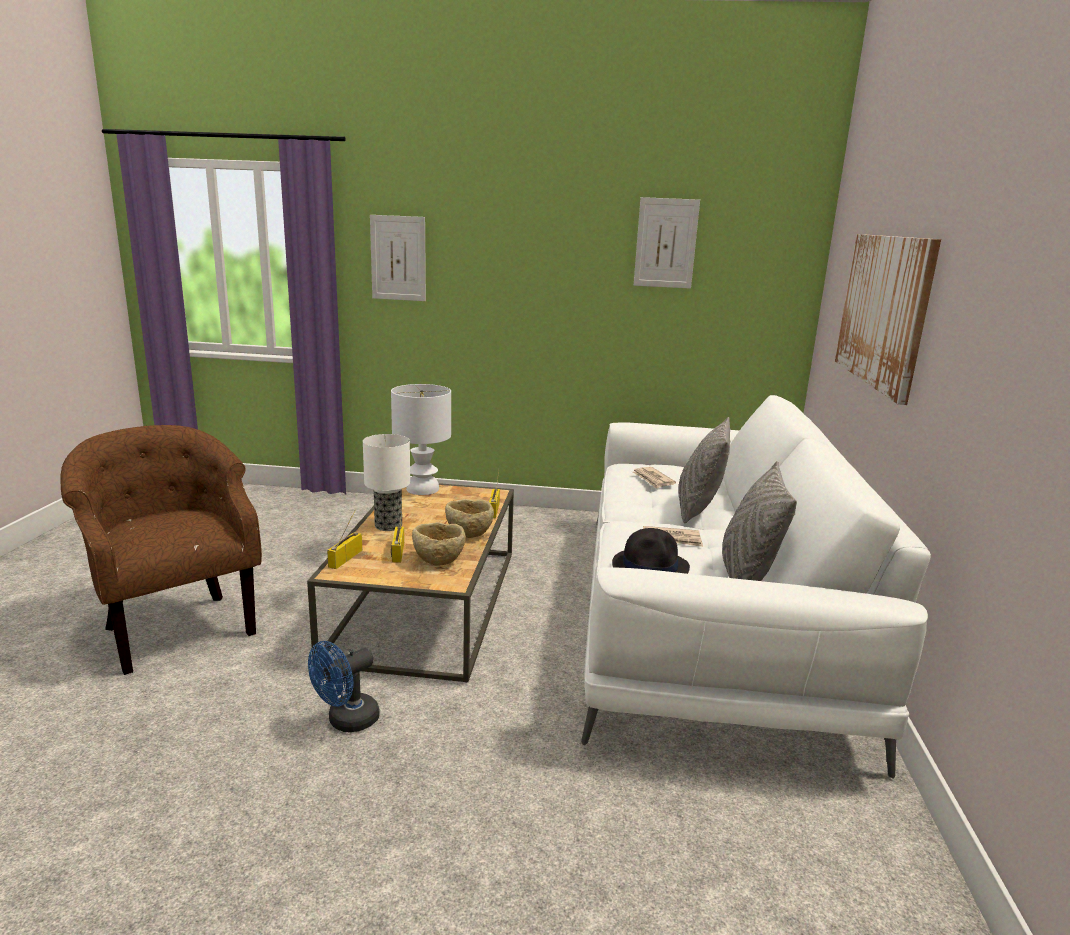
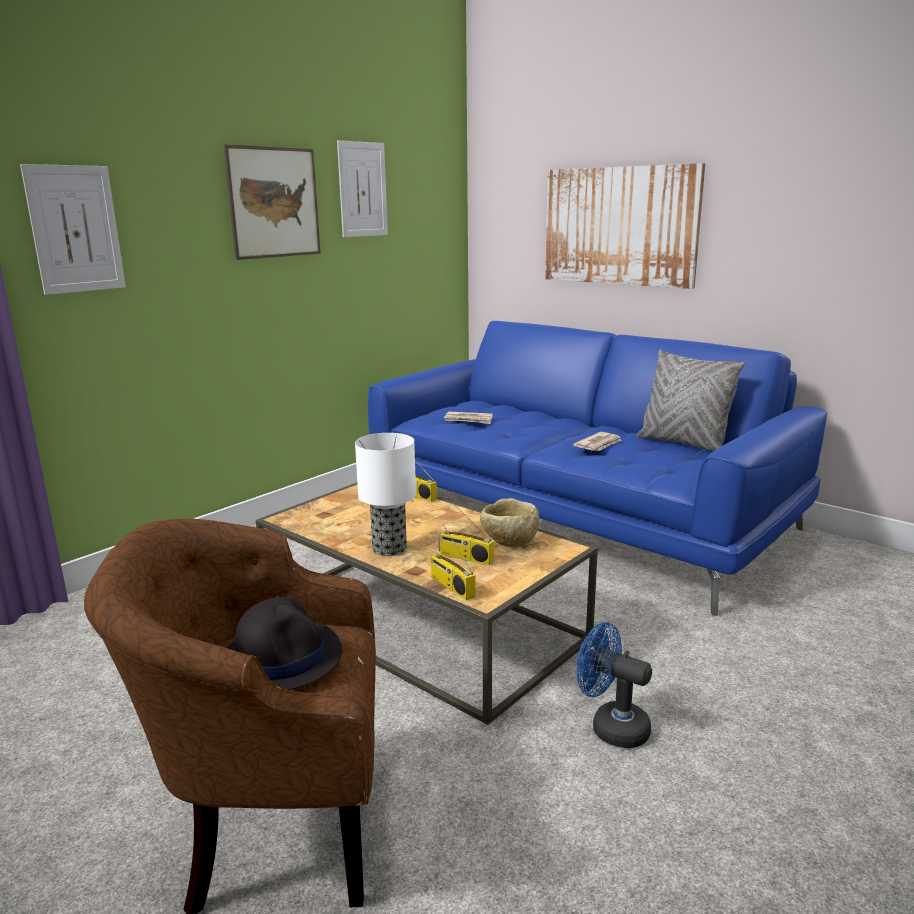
camera: 55 degrees left, 0 degrees up
(346, 721) = (611, 726): blue fan -> blue fan turned 135 degrees clockwise
(422, 489) = (308, 513): white table lamp -> none
(469, 534) = (461, 517): beige bowl -> none
(562, 250) = (274, 203): none -> picture
(650, 566) = (644, 462): black hat -> black hat (282, 658)
(698, 509) = (546, 425): grey pillow -> none
(704, 617) = (575, 514): white sofa -> blue sofa

